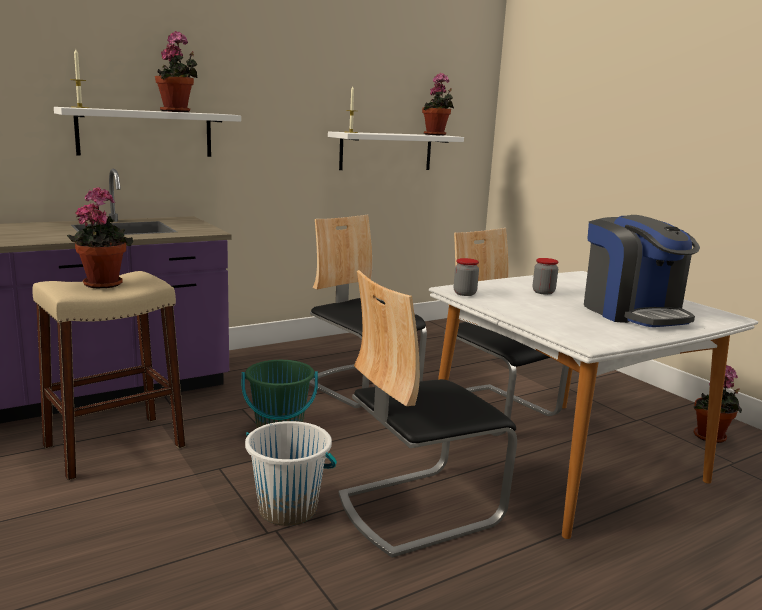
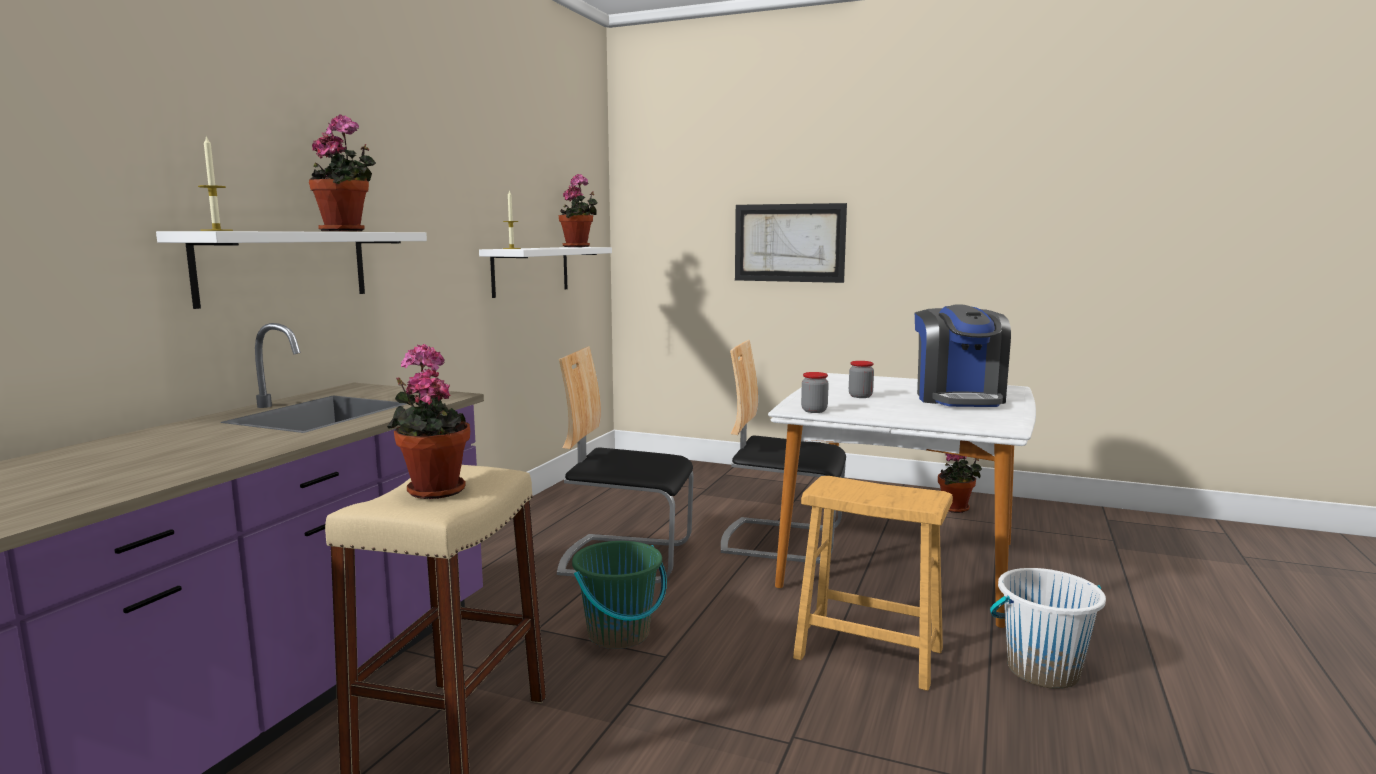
camera: 35 degrees left, 5 degrees down
(288, 509) = (769, 710): white bucket -> white bucket (1042, 670)
(418, 507) = (868, 653): chair -> brown stool
(625, 143) = (789, 243): none -> picture
(632, 312) = (958, 398): coffee machine -> coffee machine turned 60 degrees clockwise

